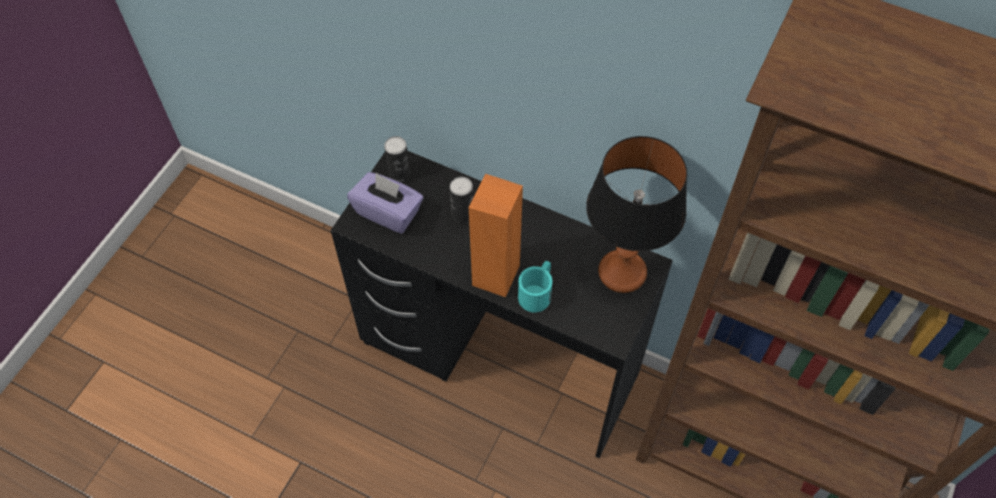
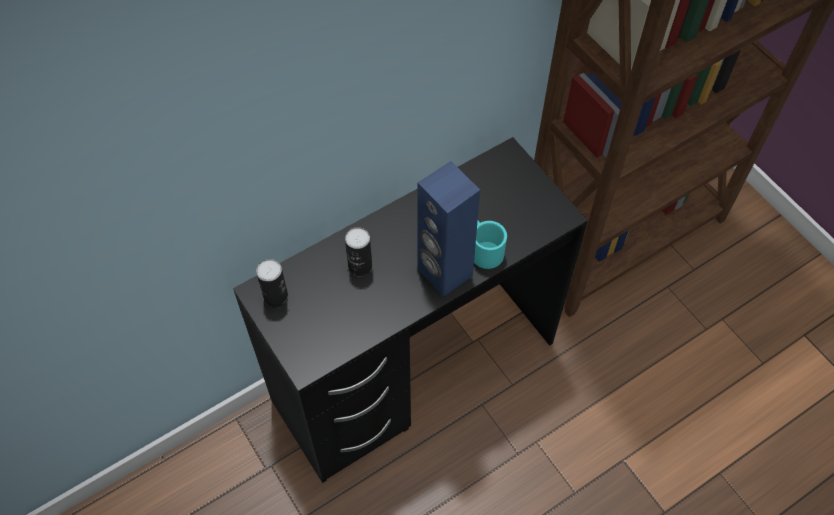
camera: 60 degrees left, 0 degrees up
(388, 212) = (314, 328): purple tissue box -> none
(495, 275) = (444, 273): orange speaker -> blue speaker
(621, 273) = (503, 178): table lamp -> none

